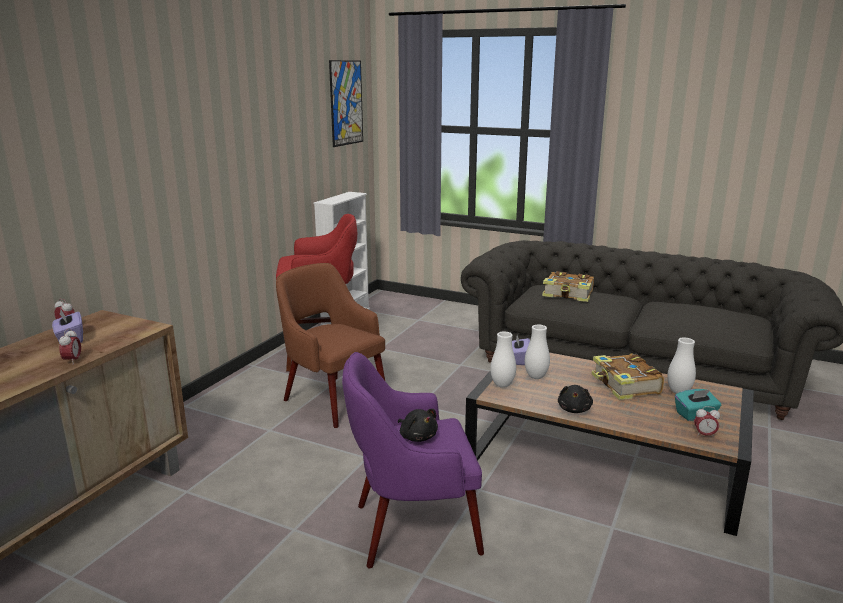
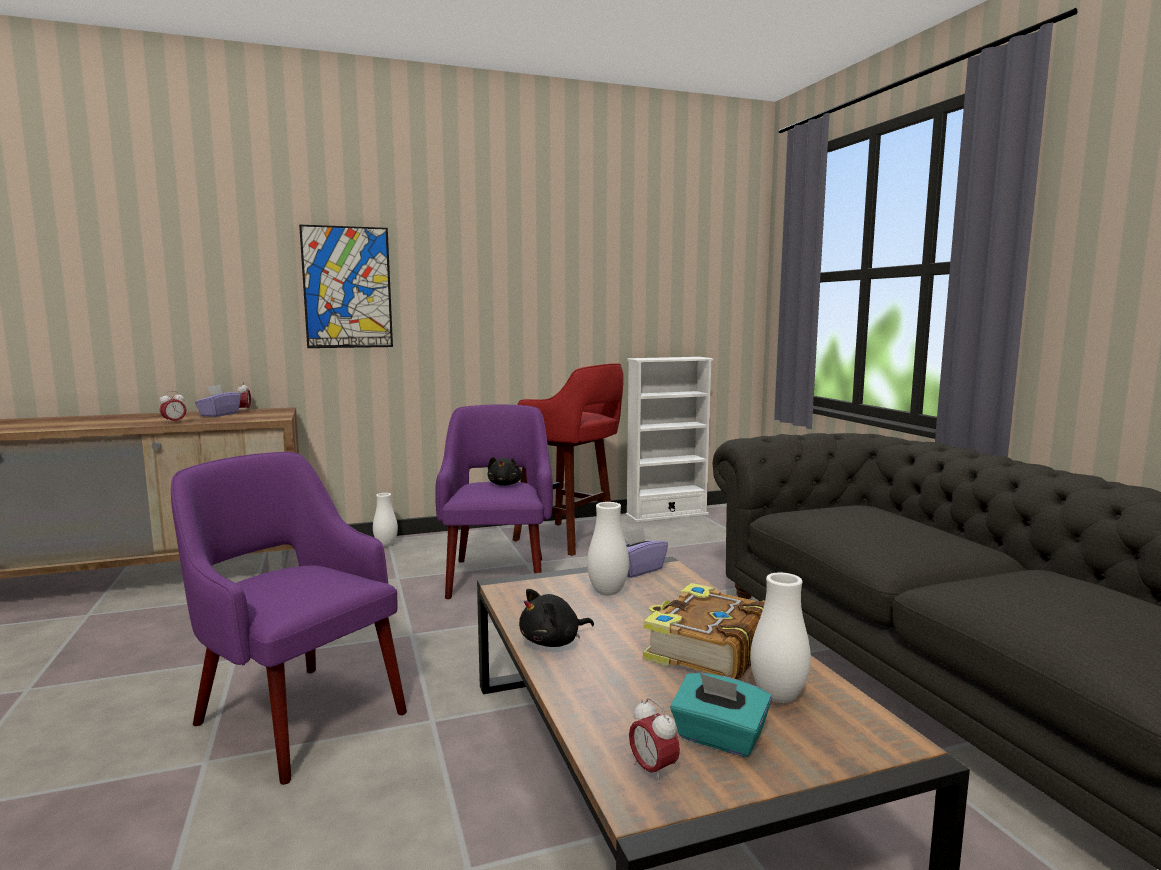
camera: 45 degrees right, 10 degrees down
(333, 400) = (497, 576): brown armchair -> purple armchair
(346, 103) = (711, 246): picture -> picture (347, 287)
(417, 436) = (299, 579): black plush toy -> black plush toy (505, 484)
(502, 385) = (544, 584): white vase -> white vase (386, 545)
(568, 294) = (860, 516): book -> none

